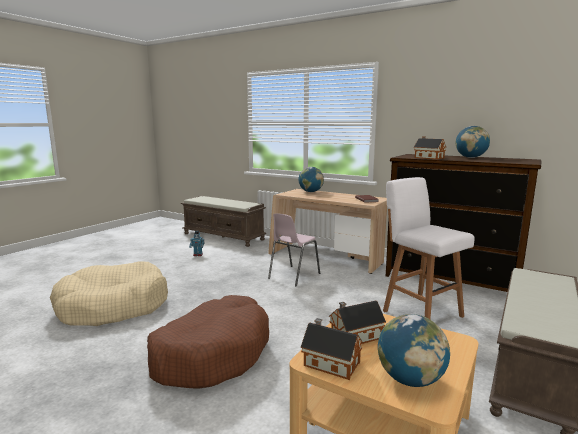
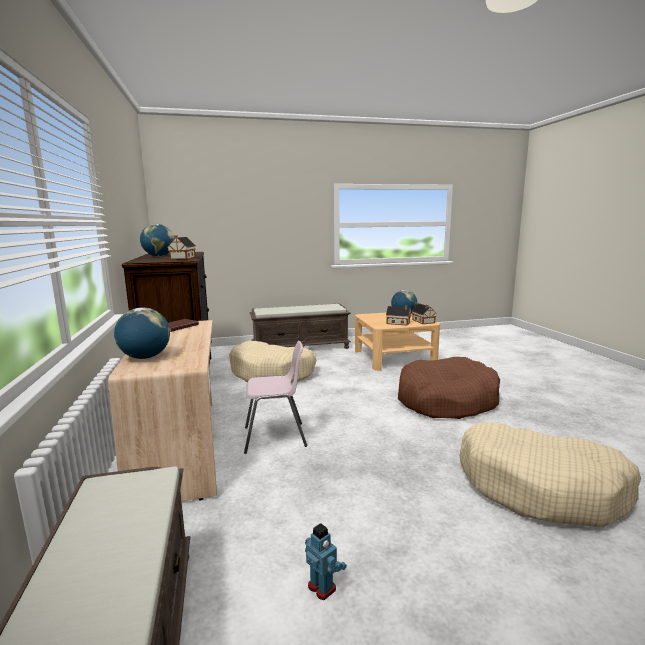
camera: 135 degrees left, 0 degrees up
(420, 313) = (273, 373): white stool -> beige dog bed

